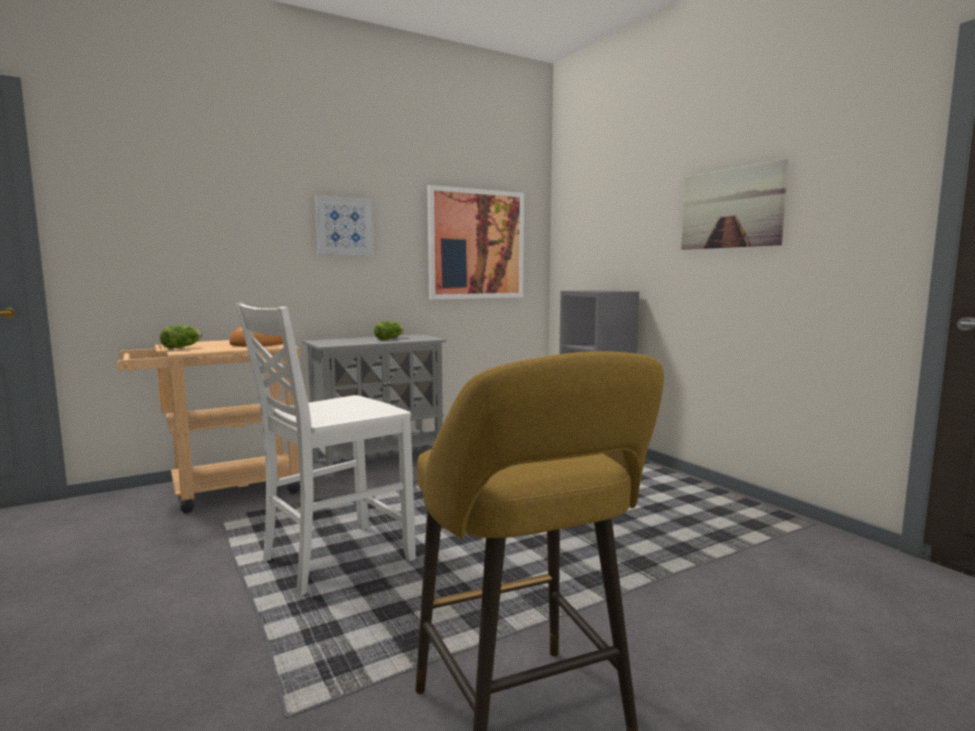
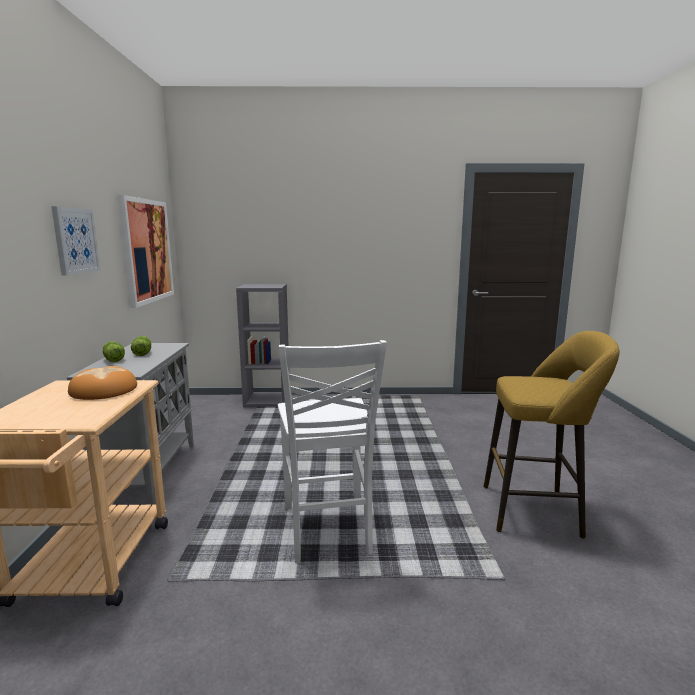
camera: 60 degrees left, 5 degrees up
(183, 347) = (54, 419): lettuce -> lettuce (113, 359)
(731, 208) = (355, 233): picture -> none

